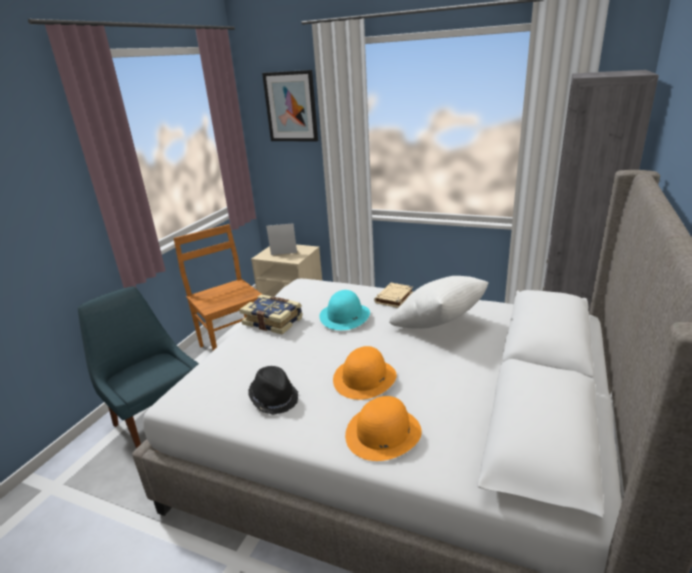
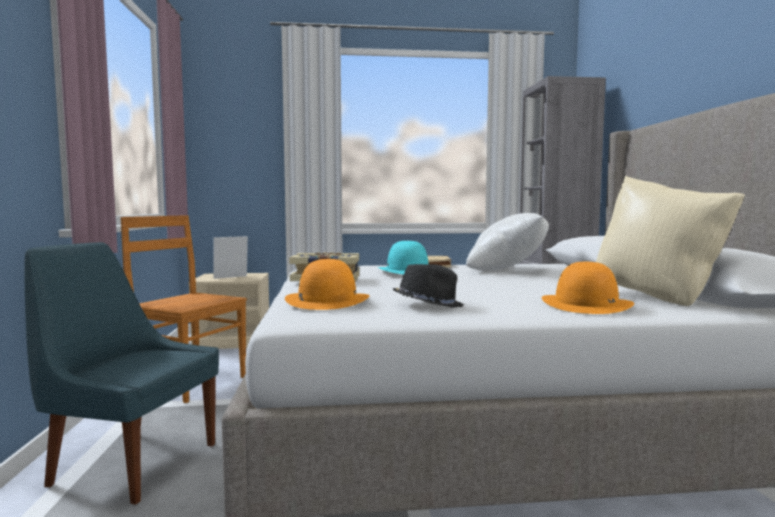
camera: 30 degrees left, 20 degrees down
(291, 107) = (243, 110): picture -> none
(364, 378) = (501, 289): orange hat -> orange hat (327, 300)
(470, 434) = (657, 297): none -> beige pillow

